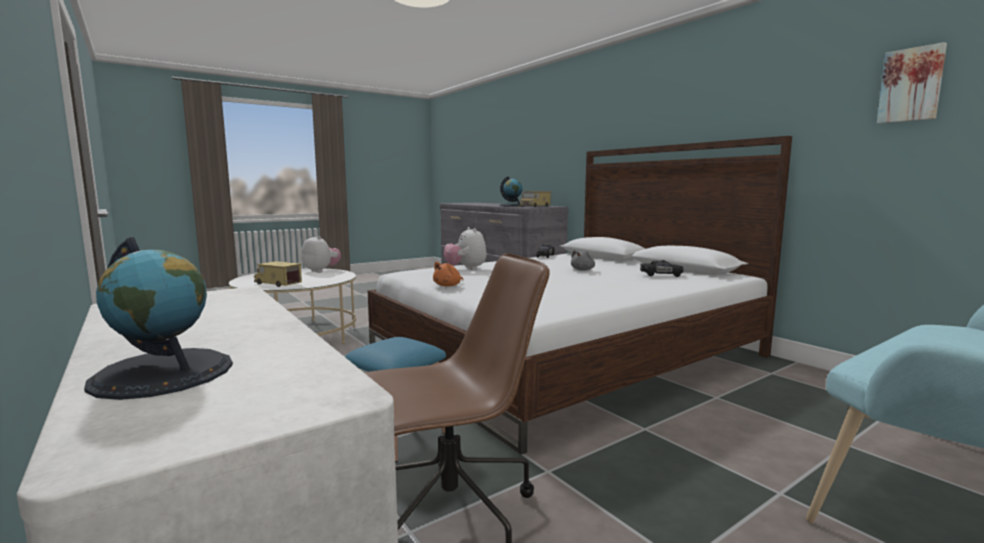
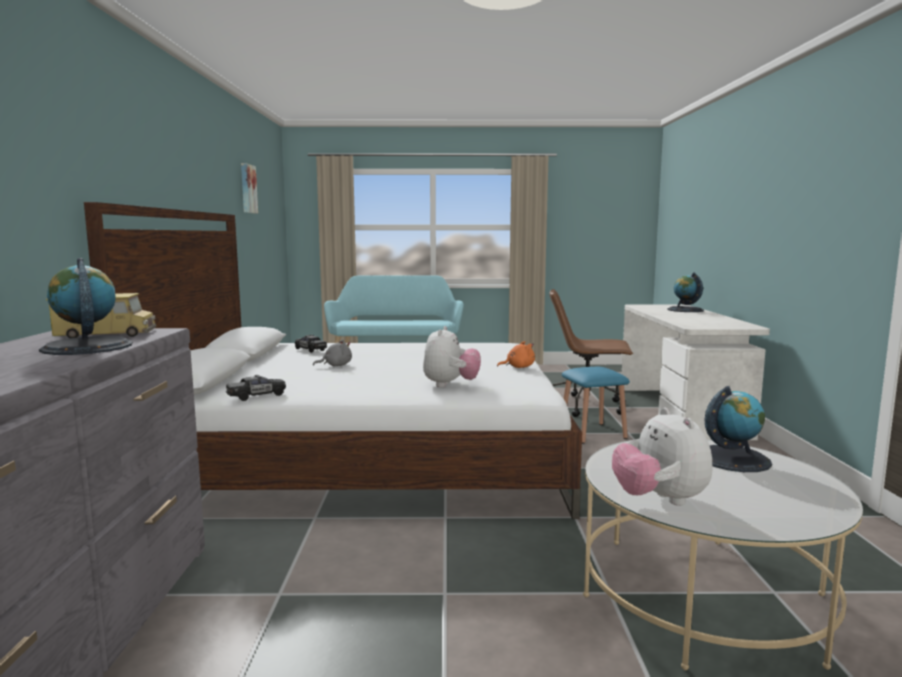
camera: 145 degrees left, 0 degrees up
(278, 283) = (733, 459): toy truck -> globe

